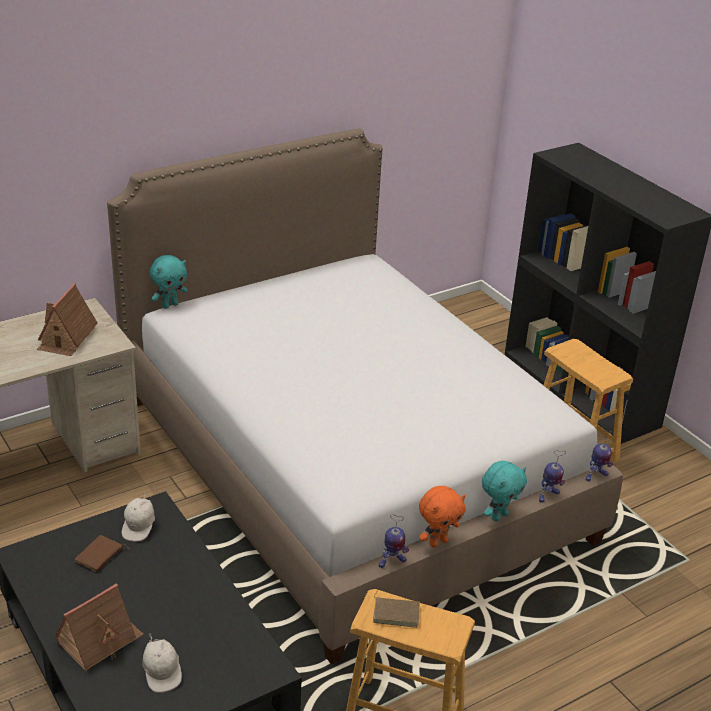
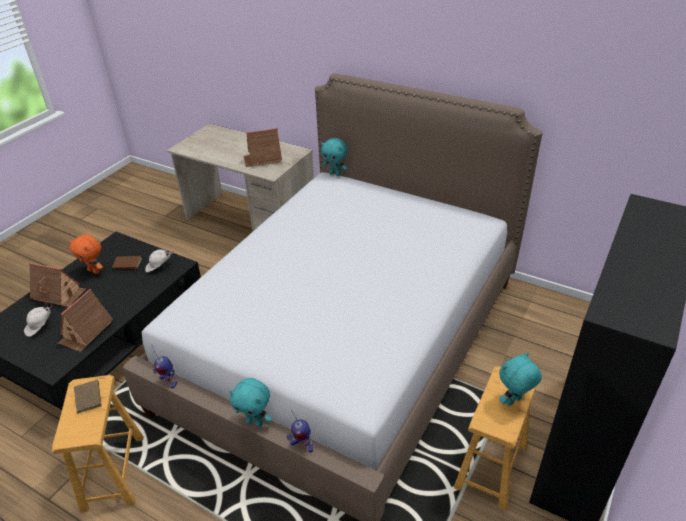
camera: 65 degrees right, 5 degrees up
(218, 626) = (86, 332): none -> toy house
(438, 542) = (203, 398): orange plush toy -> orange plush toy (94, 271)
(591, 358) = (514, 401): none -> turquoise plush toy
(595, 476) = (353, 471): toy robot -> none

